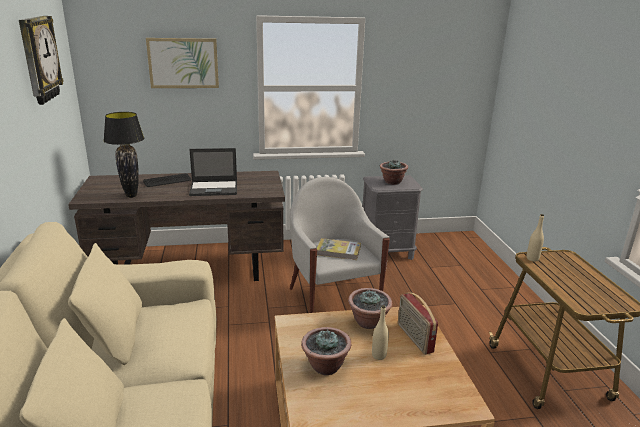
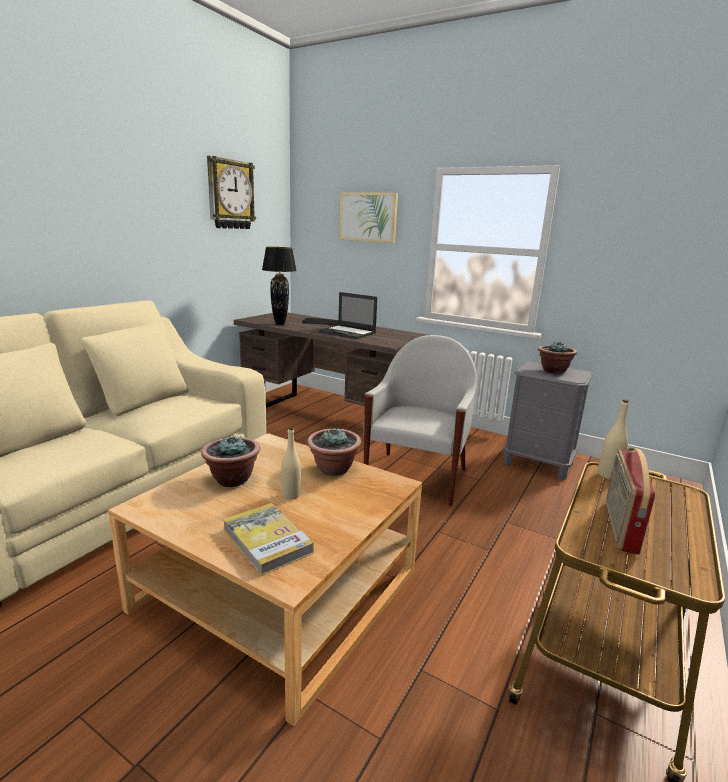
camera: 40 degrees right, 5 degrees down
(338, 251) = (420, 417): book -> book (267, 540)
(414, 338) = (352, 500): radio -> radio (619, 526)

